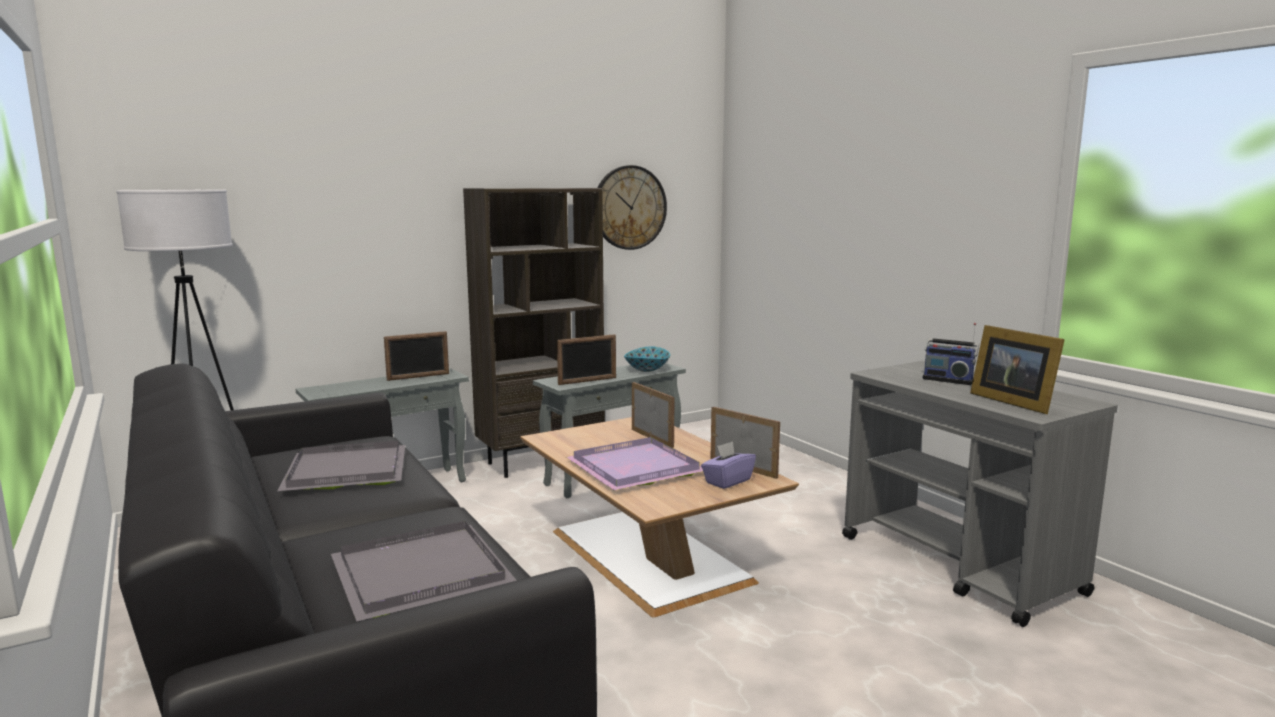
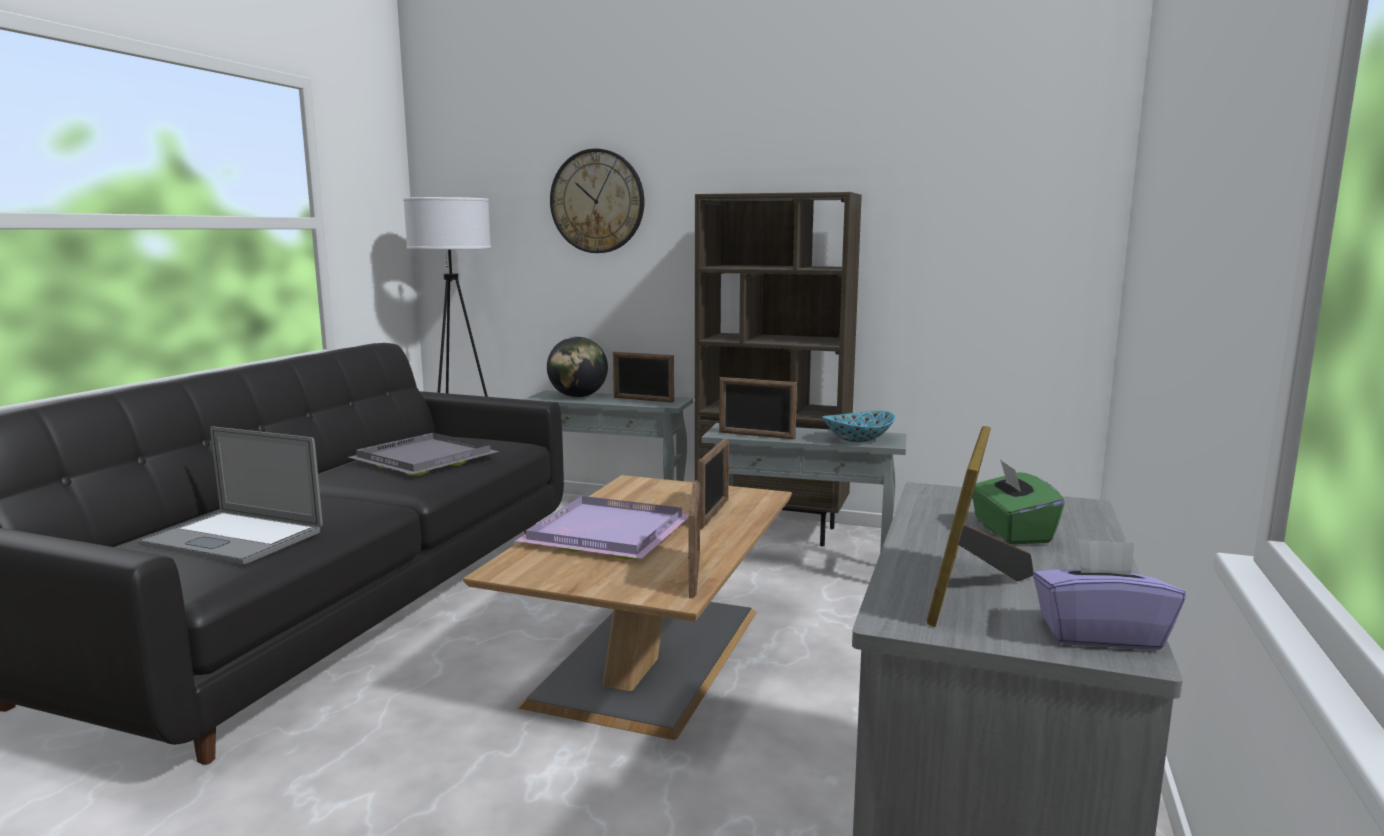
camera: 50 degrees right, 0 degrees up
(352, 386) = (578, 396): none -> globe
(423, 572) = (233, 538): grey tray -> laptop
(629, 207) = (950, 222): wall clock -> wall clock (597, 201)
(727, 481) = (636, 578): purple tissue box -> purple tissue box (1099, 634)
(948, 380) = (1010, 532): radio -> green tissue box

